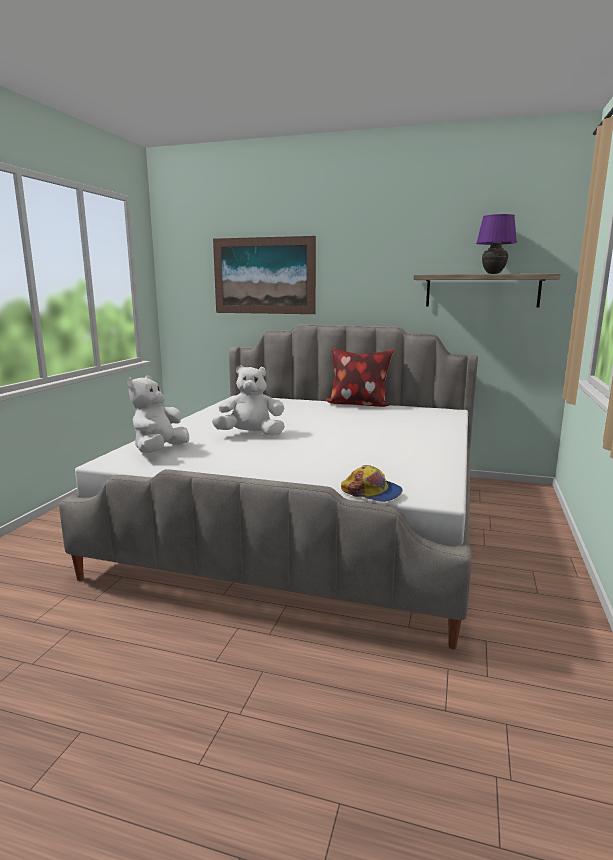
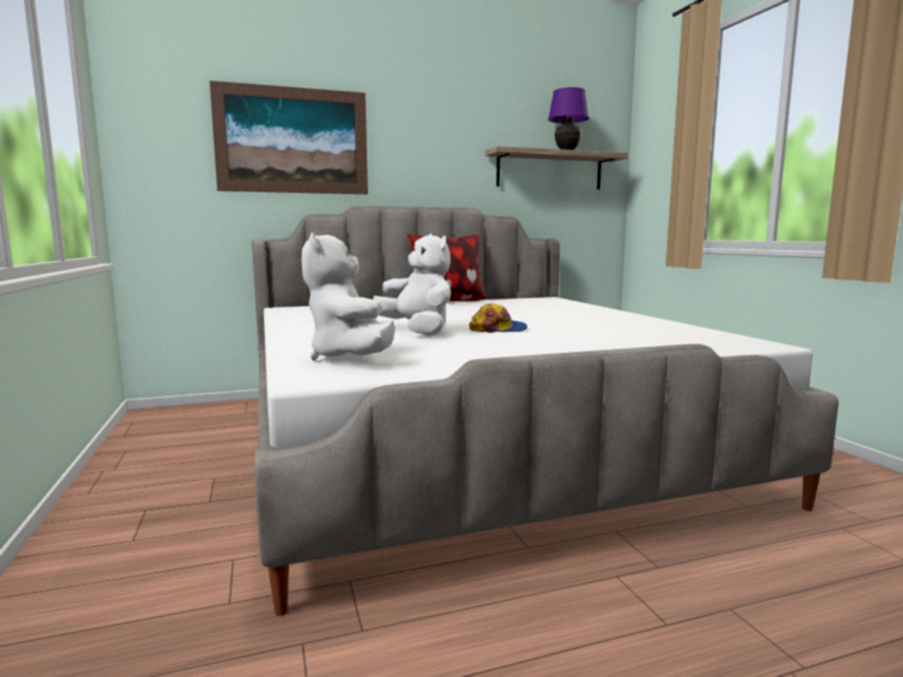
camera: 35 degrees left, 5 degrees down
(251, 434) = (418, 331): white plush toy -> white plush toy turned 90 degrees clockwise
(372, 492) = (712, 348): cap -> cap (498, 329)

